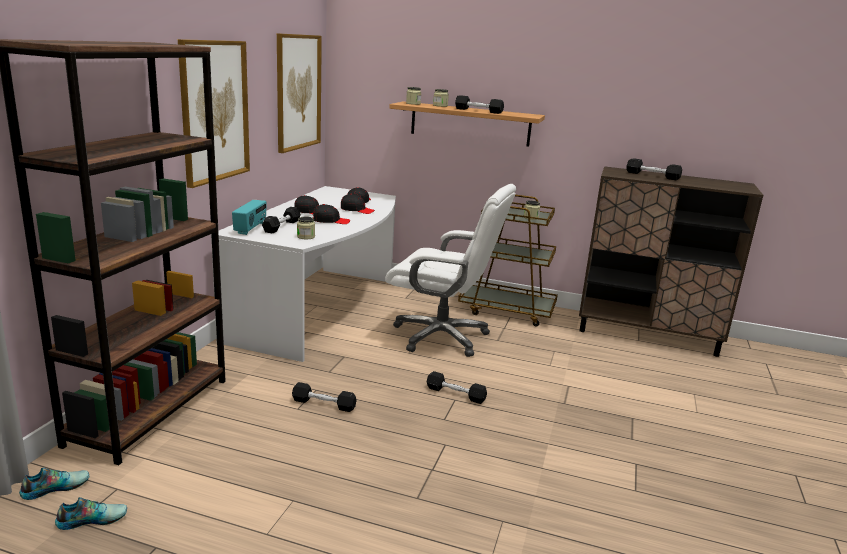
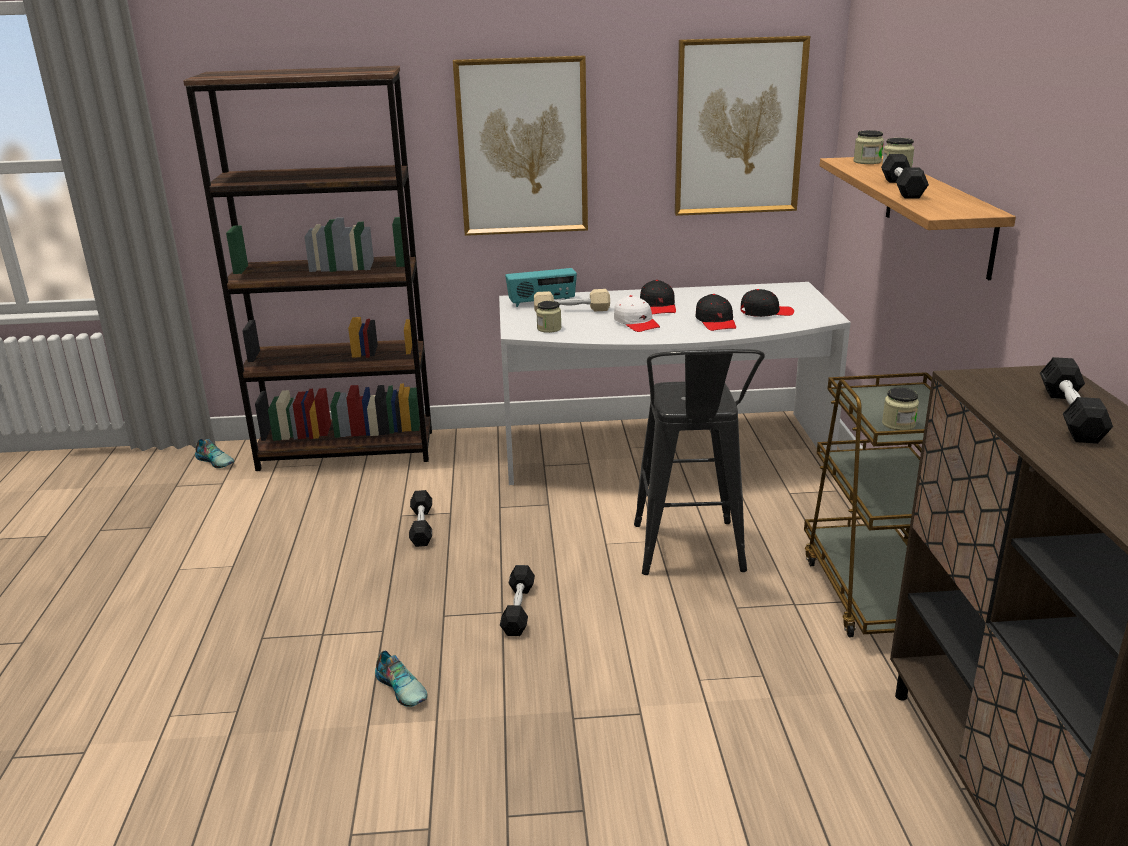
camera: 70 degrees right, 5 degrees up
(92, 519) = (180, 489): shoe -> shoe (402, 687)
(281, 226) = (572, 310): black dumbbell -> beige dumbbell
(331, 221) = (636, 323): black cap -> white cap
(442, 336) = (689, 555): white office chair -> black stool

